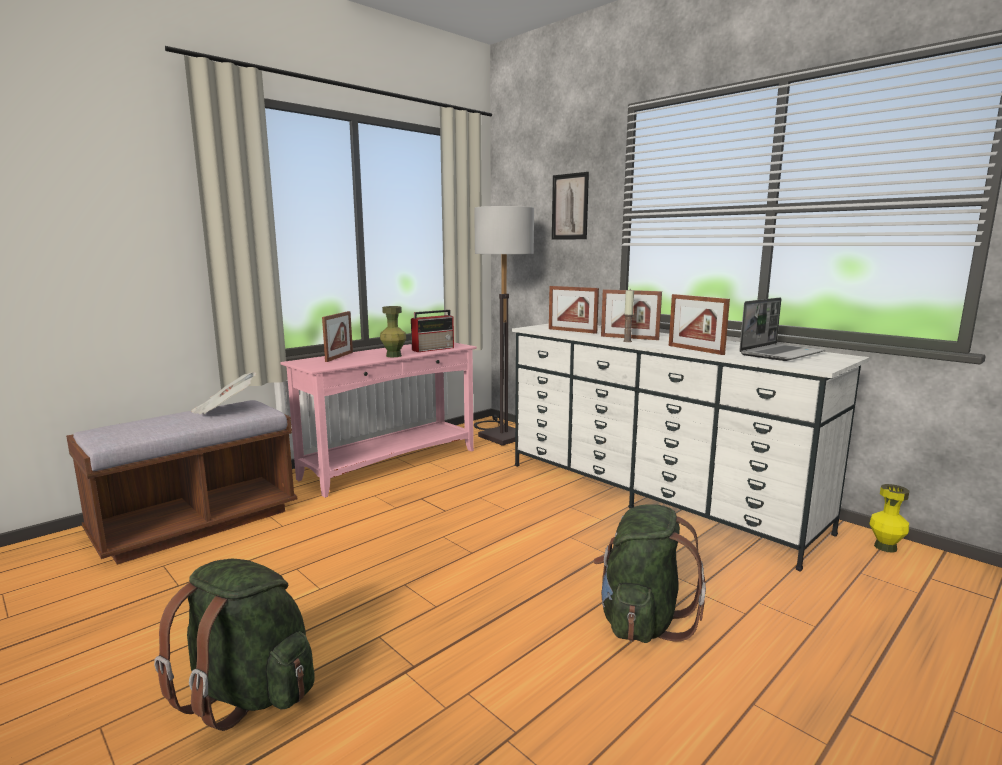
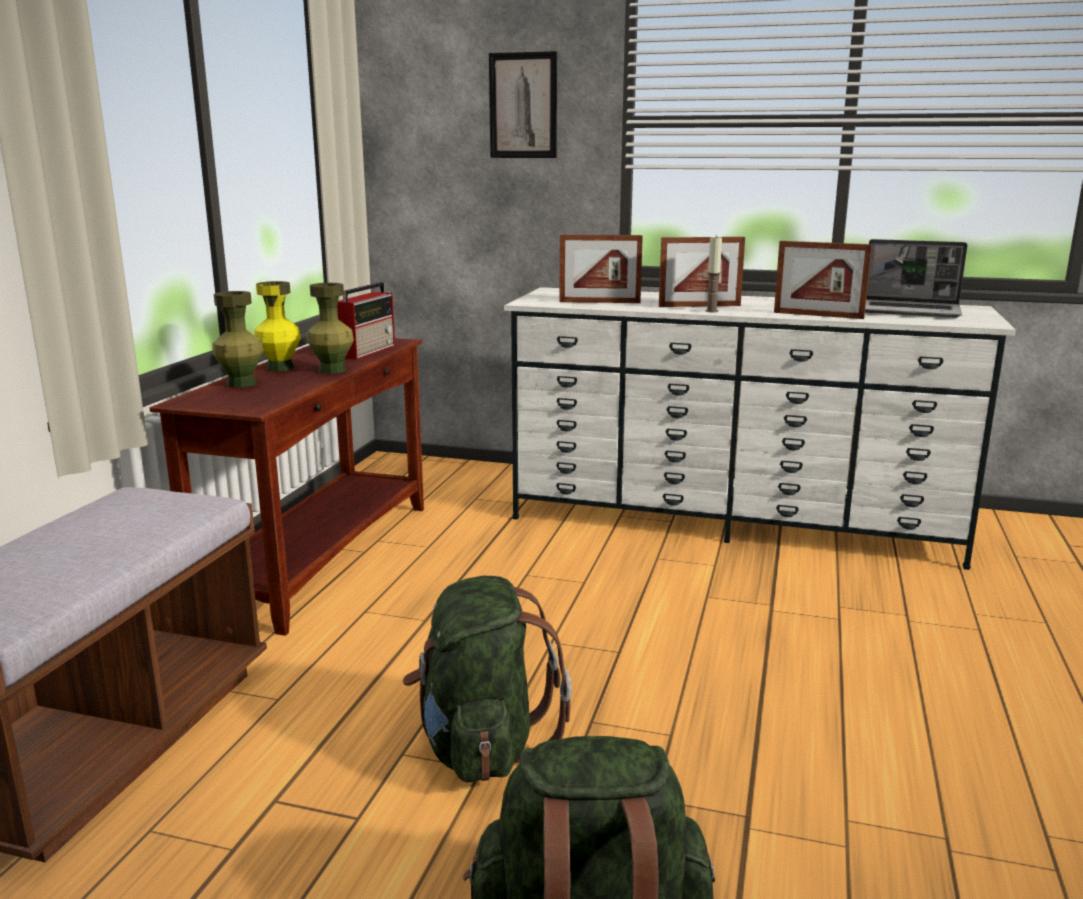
camera: 30 degrees left, 5 degrees up
(225, 410) = (122, 514): newspaper -> none
(339, 357) = (241, 384): picture frame -> green vase
(391, 464) = (321, 557): pink console table -> brown console table
(499, 434) = (428, 477): floor lamp -> none
(642, 621) = (903, 670): green backpack -> green backpack (482, 746)
(781, 354) = (910, 311): laptop -> laptop turned 90 degrees clockwise
(885, 547) = (1004, 524): yellow vase -> yellow vase (280, 368)

